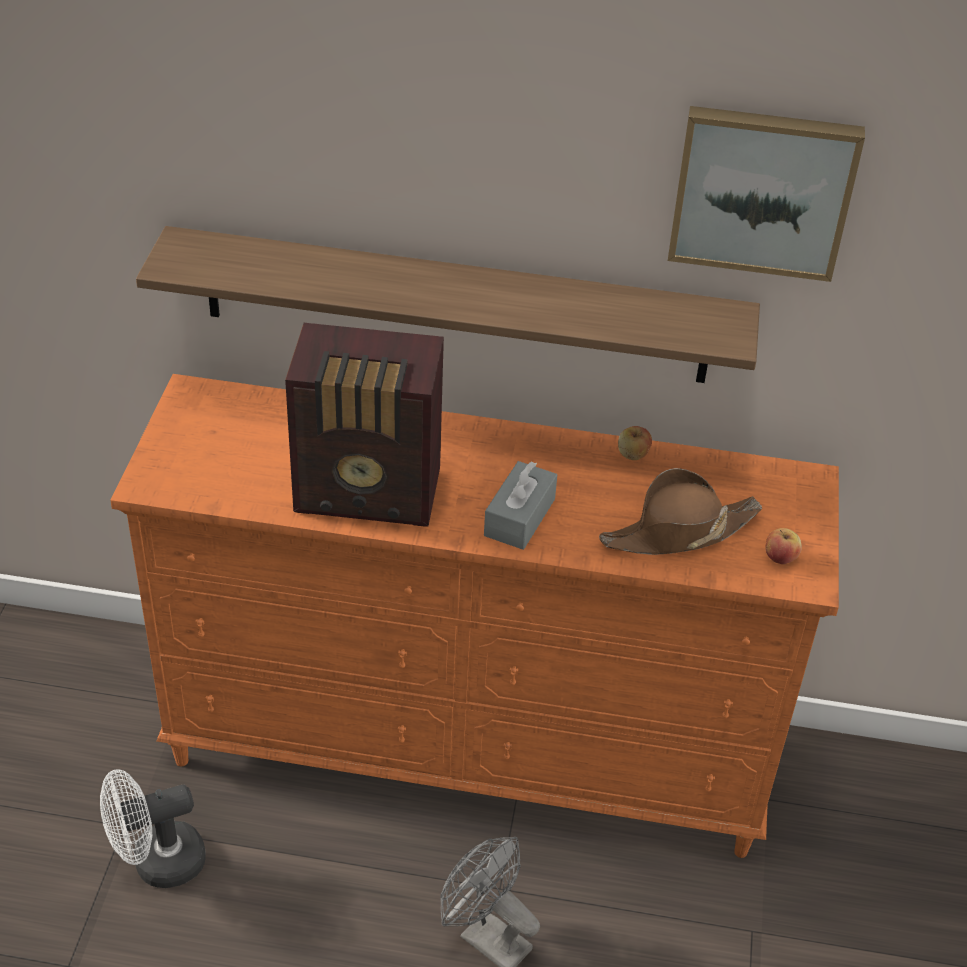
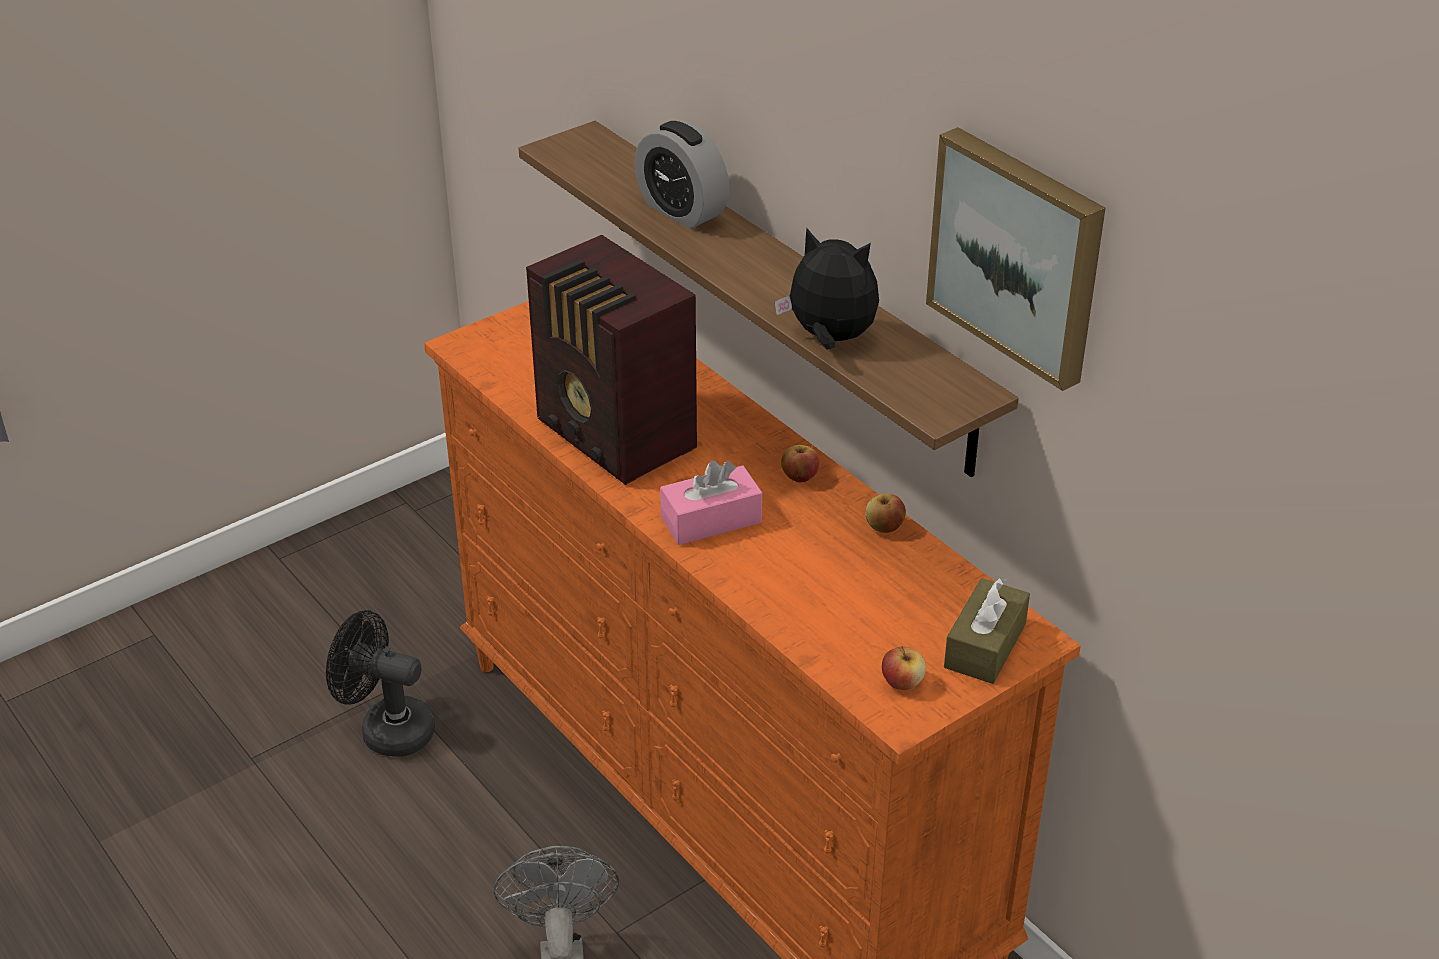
camera: 45 degrees right, 5 degrees down
(157, 863) = (387, 729): white fan -> black fan
(348, 272) = (682, 211): none -> alarm clock
(519, 517) = (711, 520): grey tissue box -> pink tissue box
(534, 449) = (799, 477): none -> apple
(593, 322) = (830, 338): none -> plush toy
(679, 532) = (836, 609): brown hat -> none
(792, 501) = (985, 645): none -> brown tissue box

